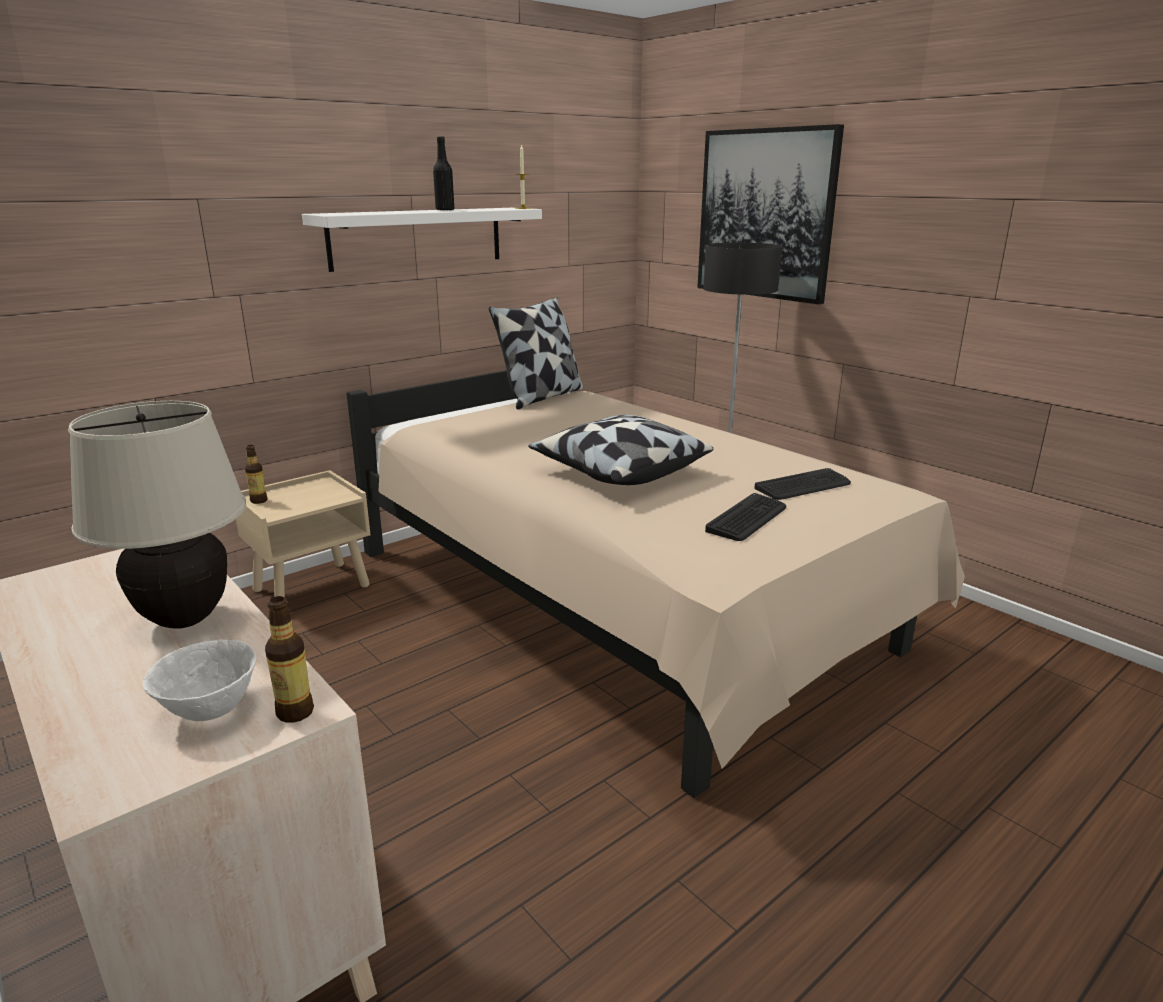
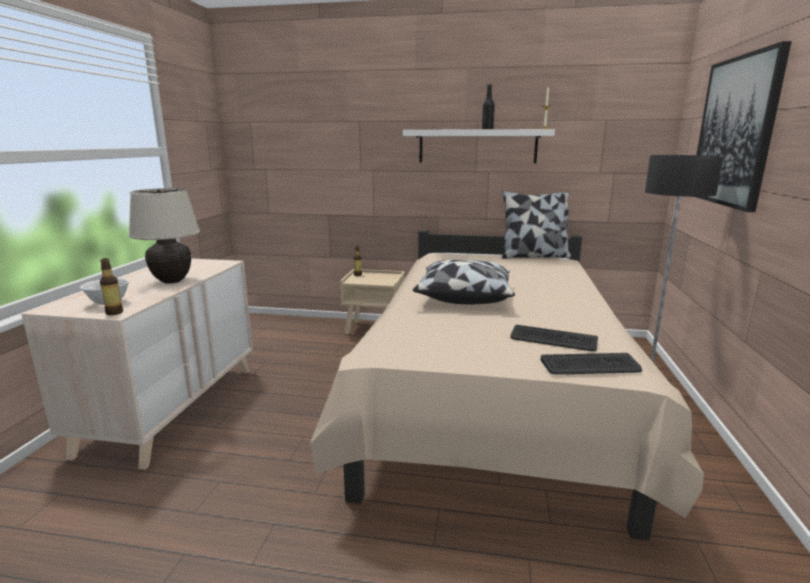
camera: 50 degrees right, 5 degrees down
(747, 518) = (462, 339): keyboard -> keyboard (590, 365)

